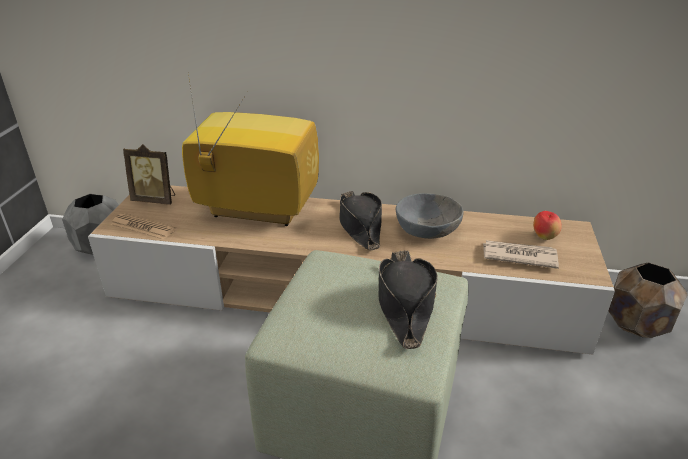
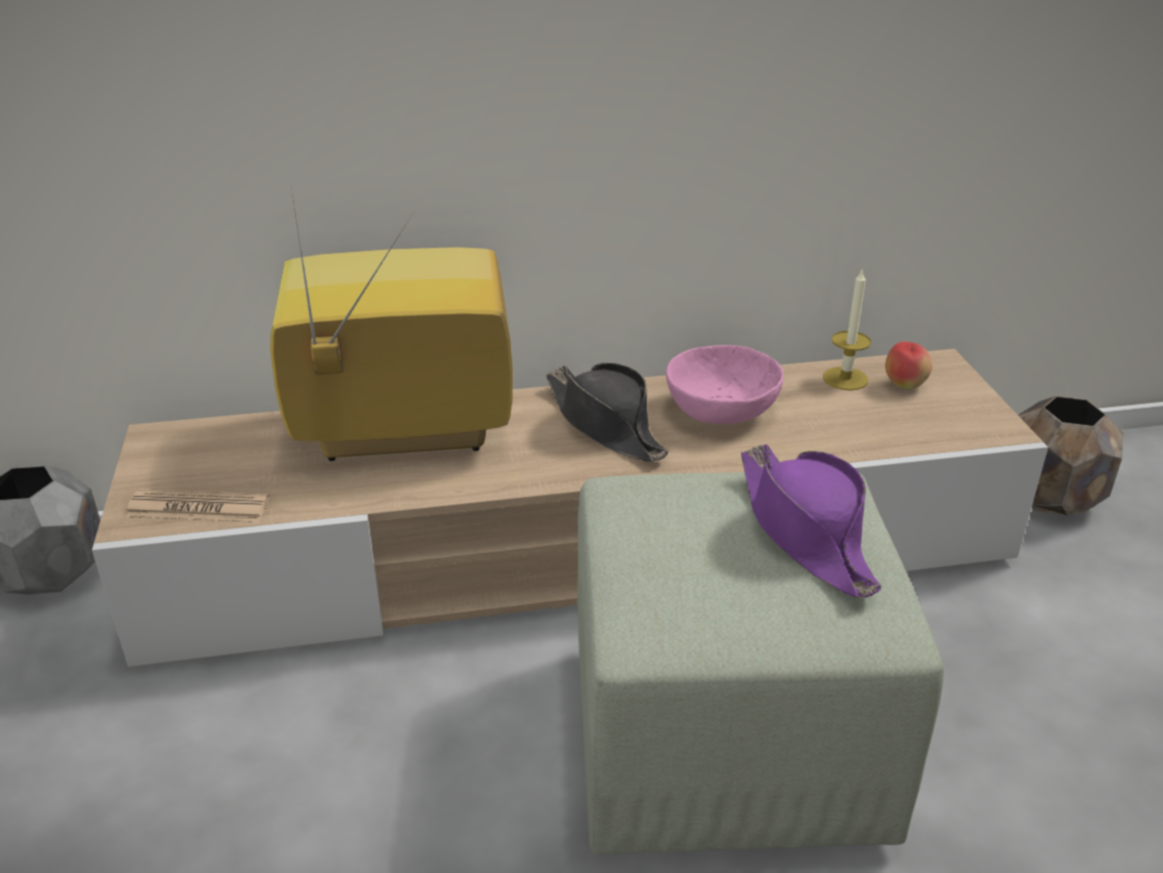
camera: 20 degrees left, 0 degrees up
(155, 199) = (186, 451): picture frame -> none
(405, 303) = (805, 531): black hat -> purple hat
(426, 230) = (720, 410): grey bowl -> pink bowl
(510, 226) = (845, 378): none -> candle
(518, 256) = (885, 423): newspaper -> none

